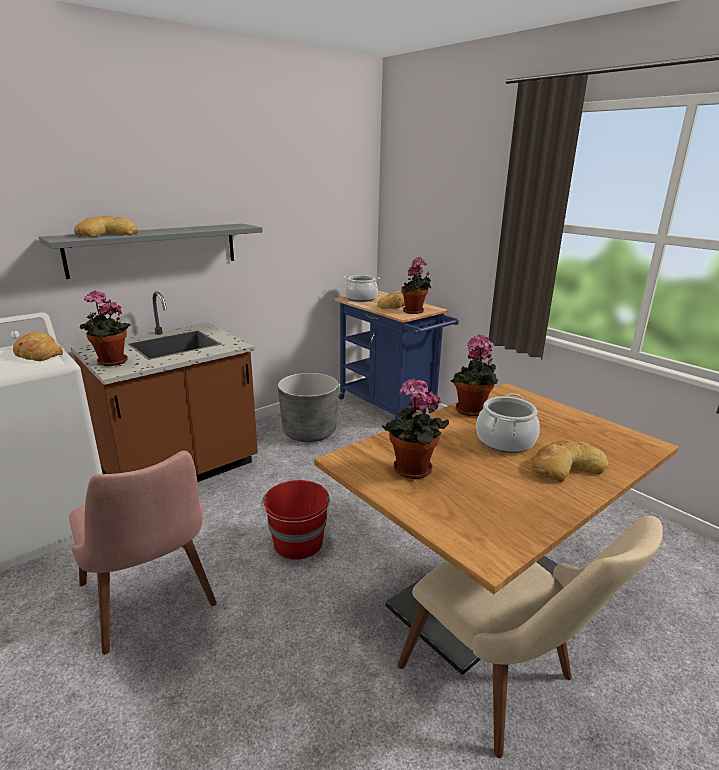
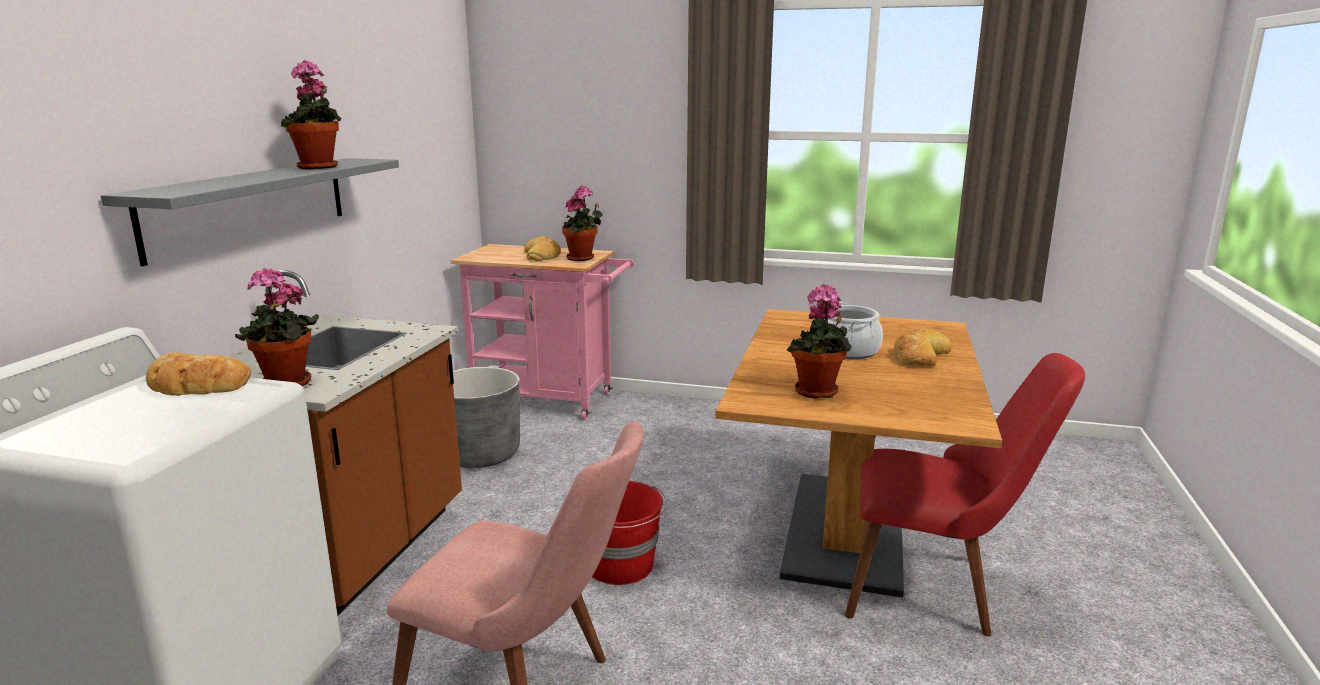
camera: 35 degrees left, 5 degrees down
(106, 234) = (212, 183): bread -> none
(361, 298) = (487, 255): cooking pot -> none
(390, 408) = (551, 400): blue cart -> pink cart
(472, 412) = (782, 337): potted plant -> potted plant (319, 167)
(503, 685) = (938, 588): beige chair -> red chair

